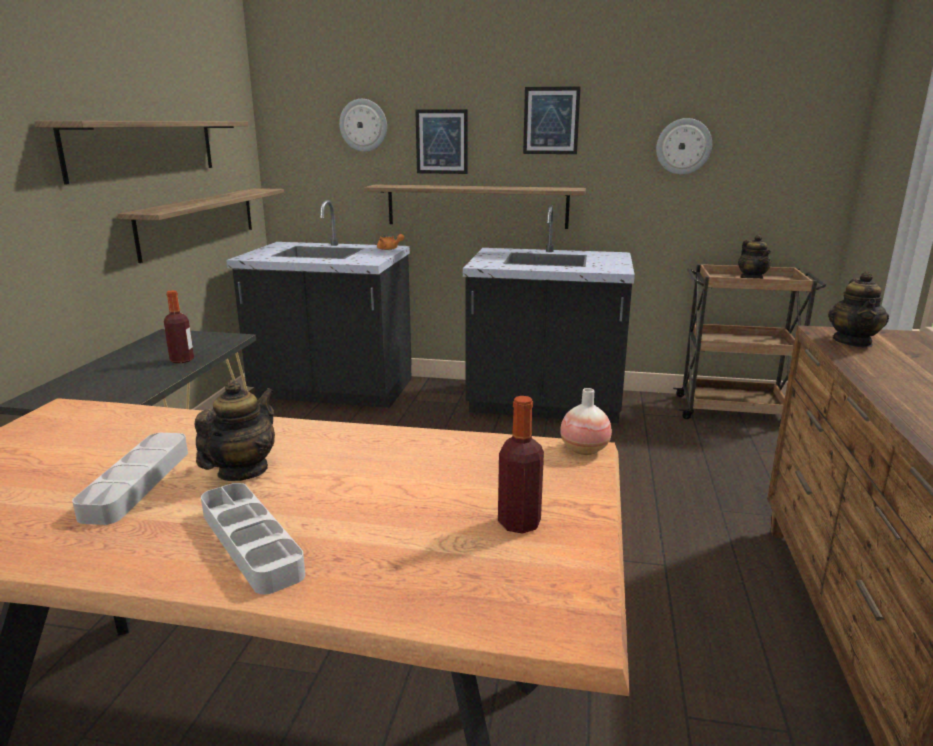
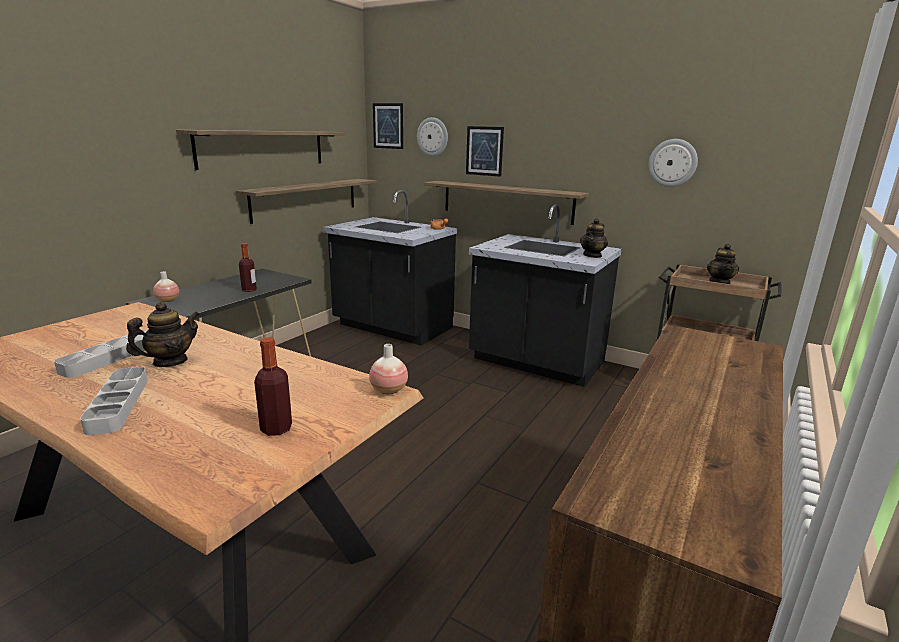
camera: 20 degrees right, 0 degrees up
(67, 392) = (167, 300): none -> vase
(551, 120) = (565, 137): picture -> picture (388, 126)
(853, 342) = (693, 345): teapot -> teapot (592, 255)

